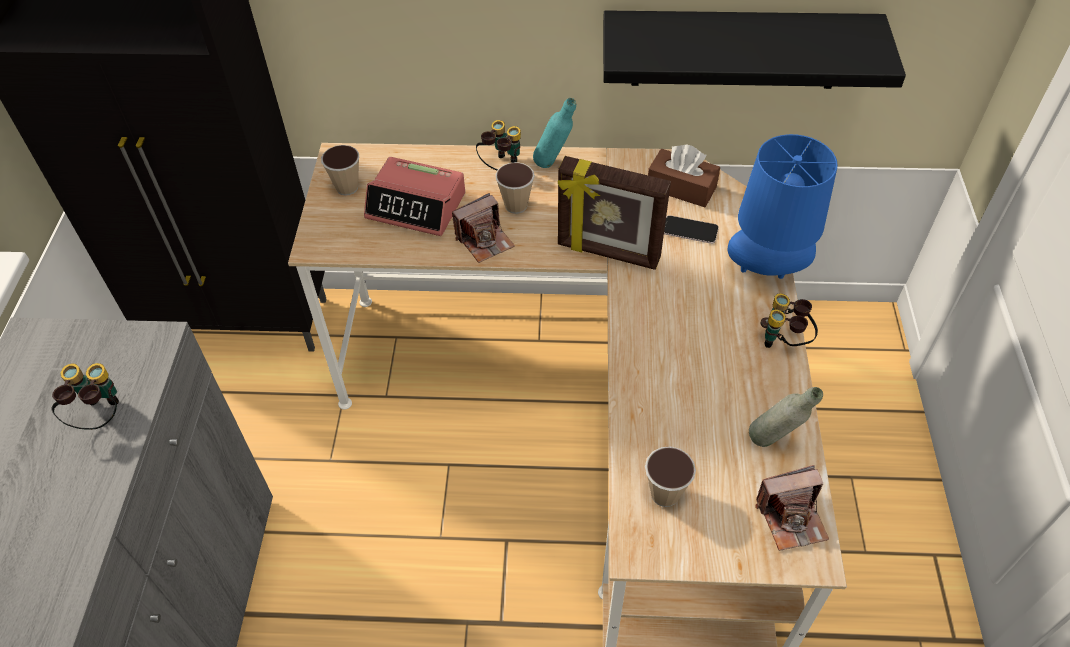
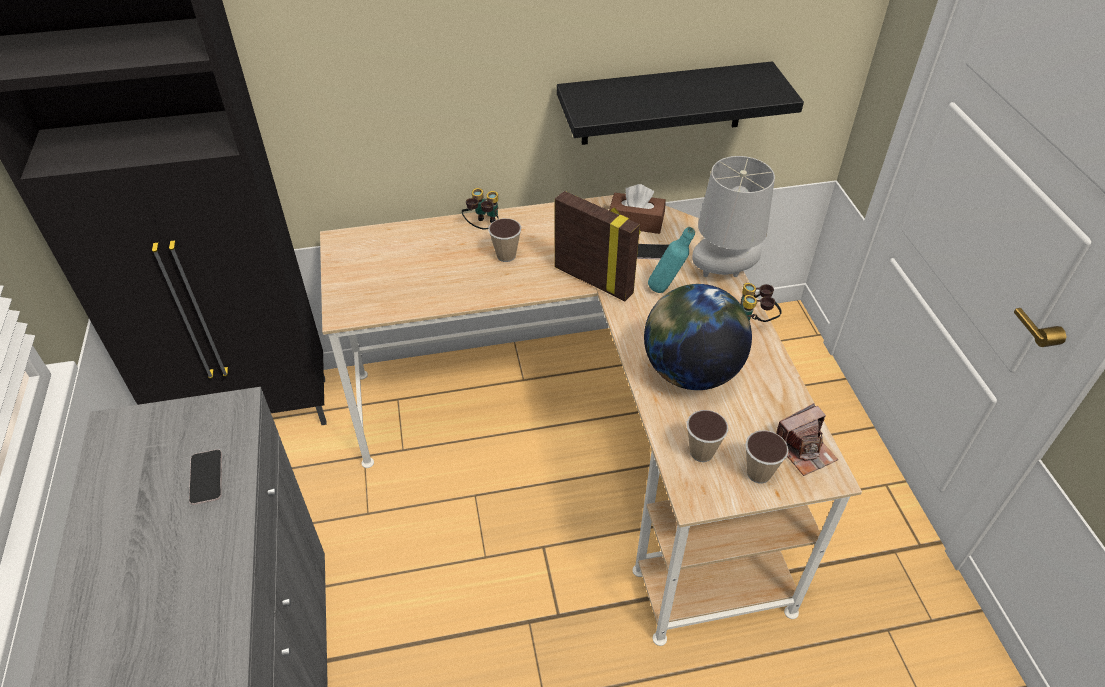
camera: 15 degrees left, 5 degrees down
(99, 416) = (206, 477): binoculars -> phone
(347, 188) = (355, 263): cup -> cup (758, 473)
(416, 206) = (421, 268): alarm clock -> none
(484, 240) = (489, 286): camera -> none
(554, 165) = (527, 220): turquoise bottle -> turquoise bottle (666, 289)
(608, 253) = (594, 280): picture frame -> picture frame turned 150 degrees counterclockwise
(684, 389) = (690, 371): none -> globe
(767, 270) = (723, 272): blue table lamp -> grey table lamp
(773, 443) = (771, 398): grey bottle -> none

